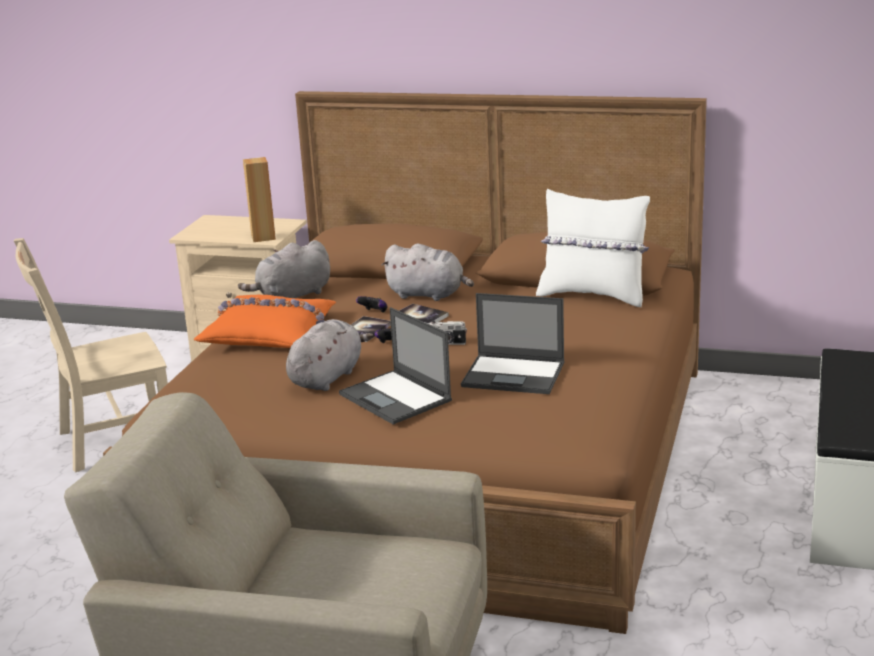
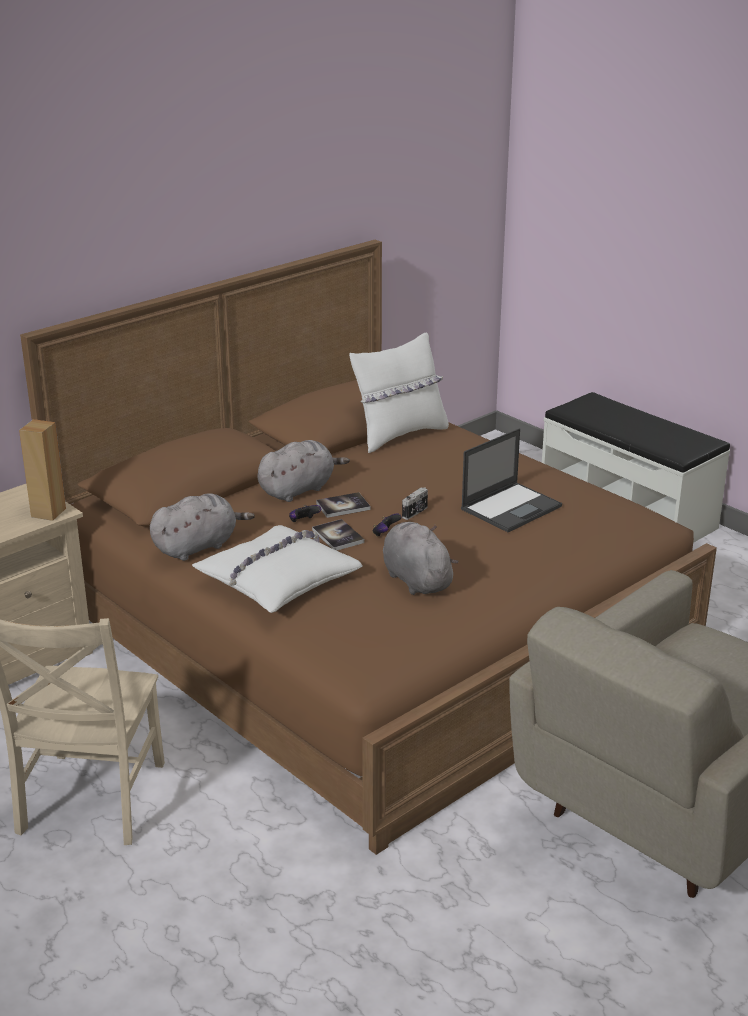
camera: 60 degrees left, 5 degrees up
(270, 334) = (277, 579): orange pillow -> white pillow
(292, 296) = (198, 546): grey plush toy -> grey plush toy turned 120 degrees counterclockwise
(396, 398) = (496, 562): laptop -> none

